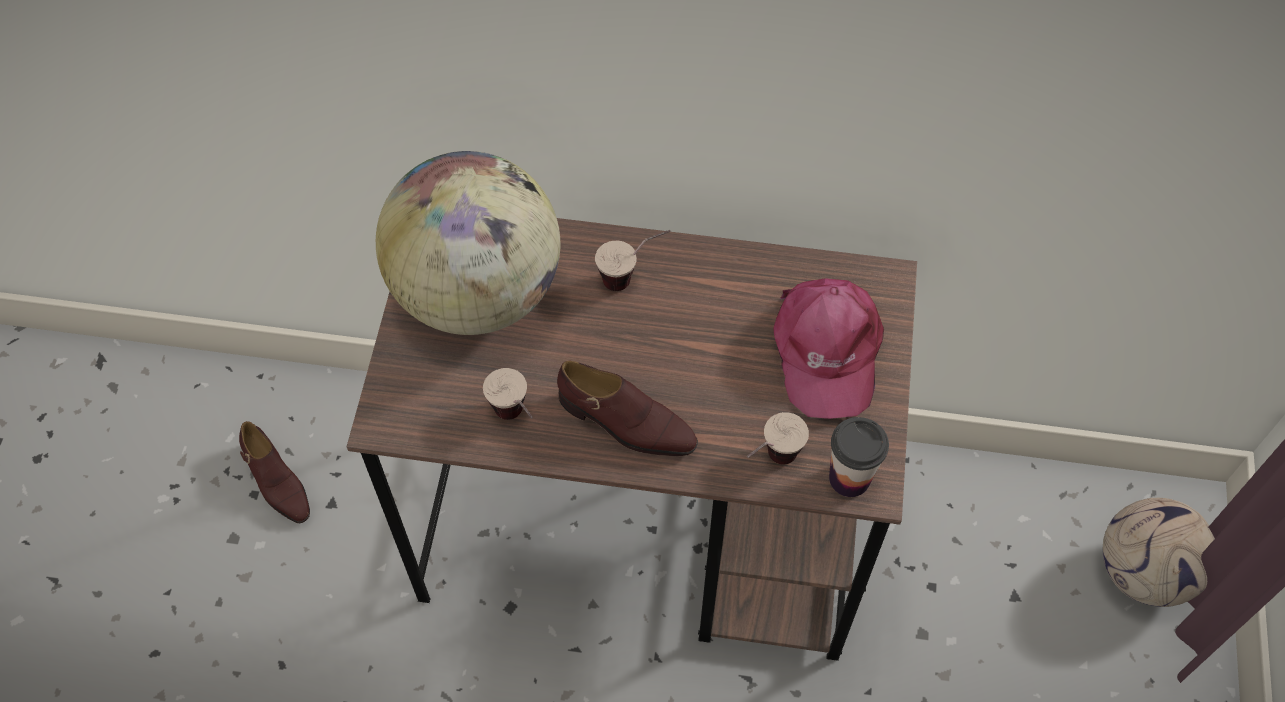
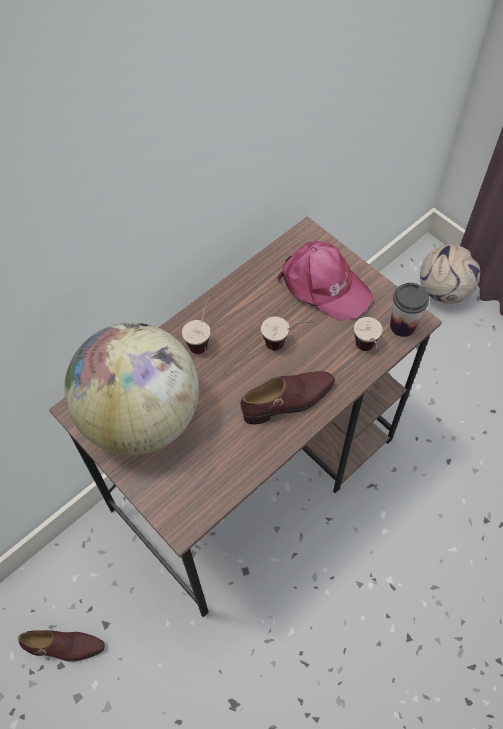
camera: 50 degrees left, 0 degrees up
(517, 421) = (241, 453): cup -> cup (286, 344)

